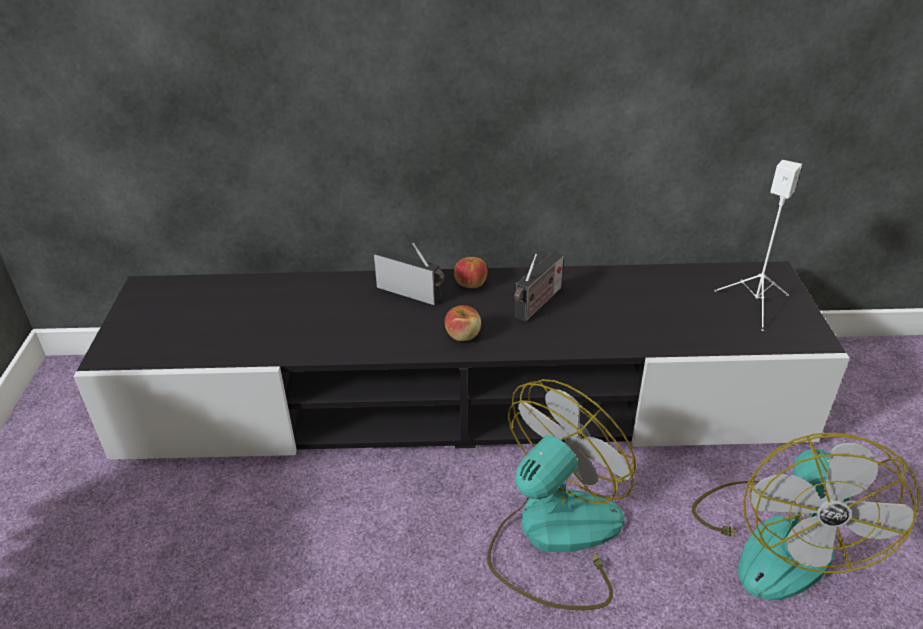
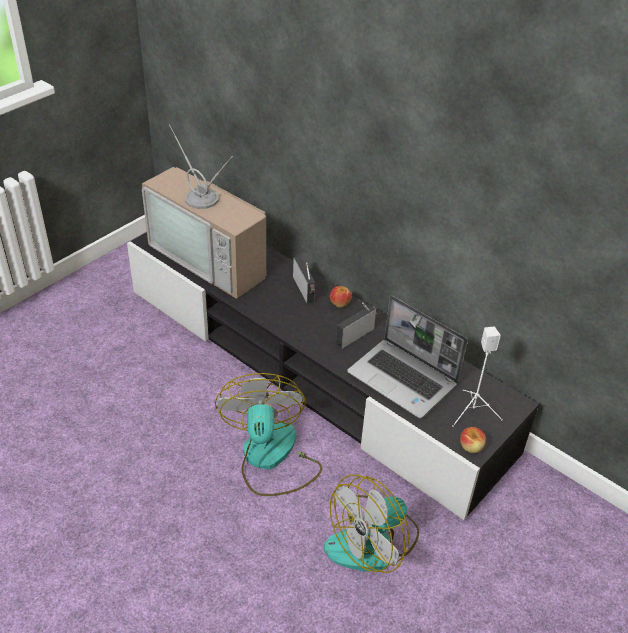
camera: 40 degrees right, 5 degrees up
(240, 323) = (213, 258): none -> television
(463, 335) = (299, 327): apple -> apple (471, 447)
(537, 304) = (356, 335): radio -> radio turned 150 degrees clockwise
(554, 537) = (270, 458): fan -> fan turned 90 degrees counterclockwise
(650, 317) = (404, 379): none -> laptop

